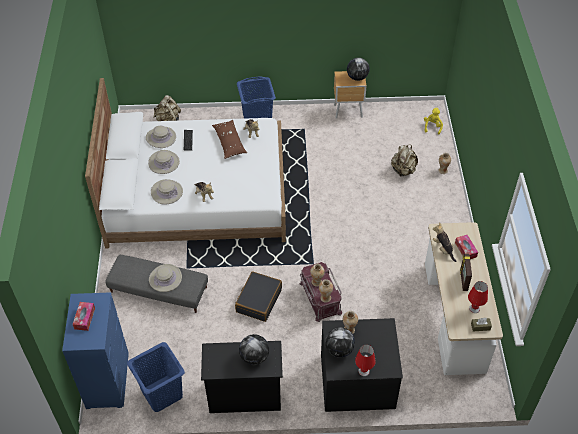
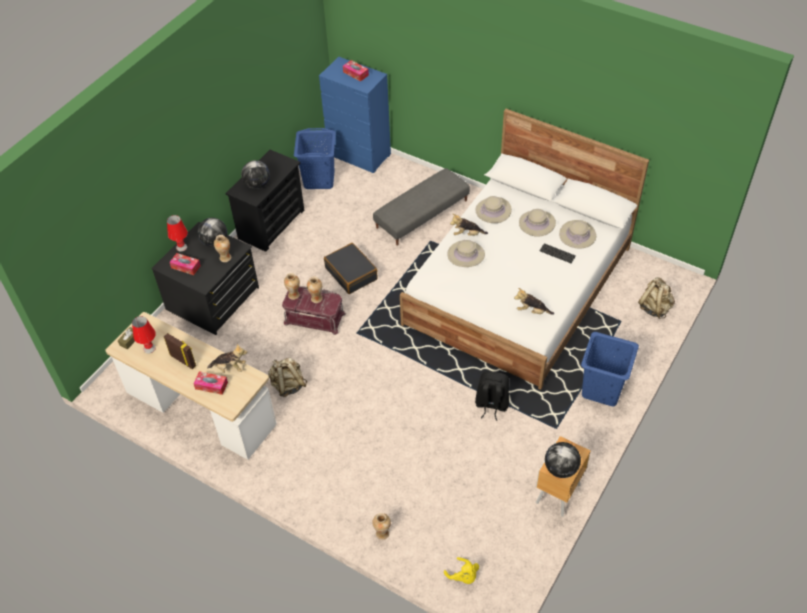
camera: 125 degrees right, 0 degrees up
(165, 278) = (414, 202): beige hat -> beige hat (466, 255)
(229, 142) = (529, 285): brown pillow -> none
(312, 164) = (491, 405): none -> black backpack
(380, 352) = (186, 267): none -> tissue box
(403, 170) = (414, 490): beige backpack -> beige backpack (288, 385)

